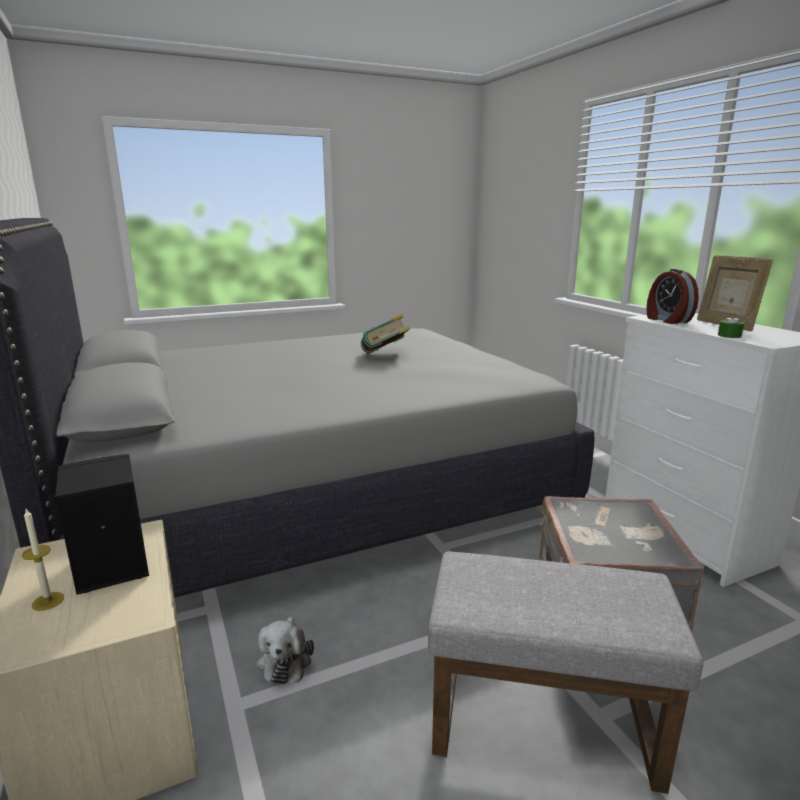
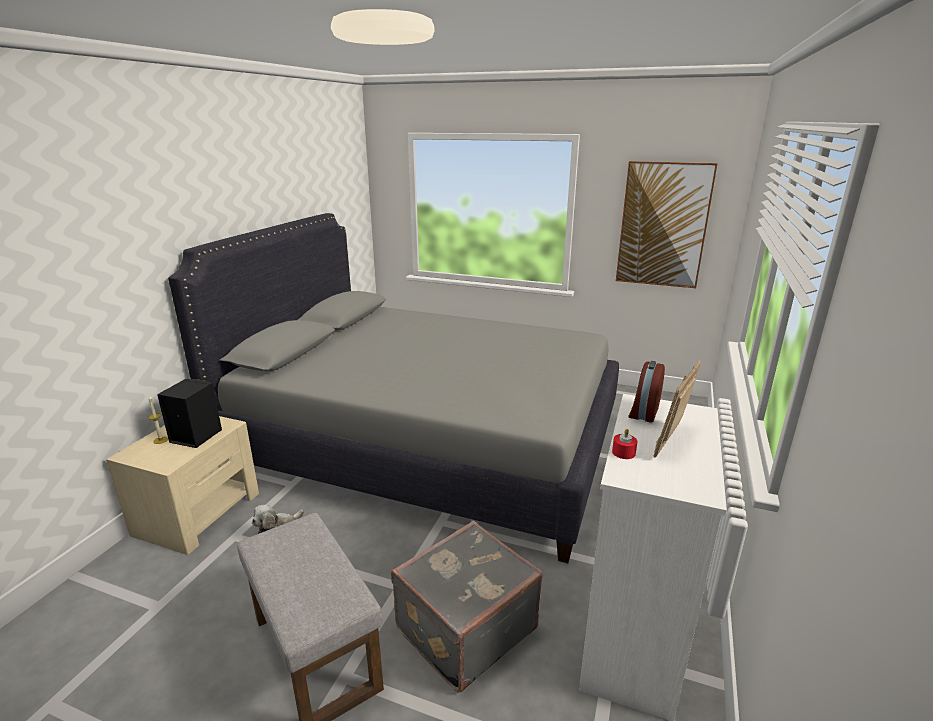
camera: 45 degrees right, 5 degrees up
(384, 356) = (497, 356): book -> none
(417, 223) = (663, 225): none -> picture
(729, 335) = (623, 452): green candle -> red candle

